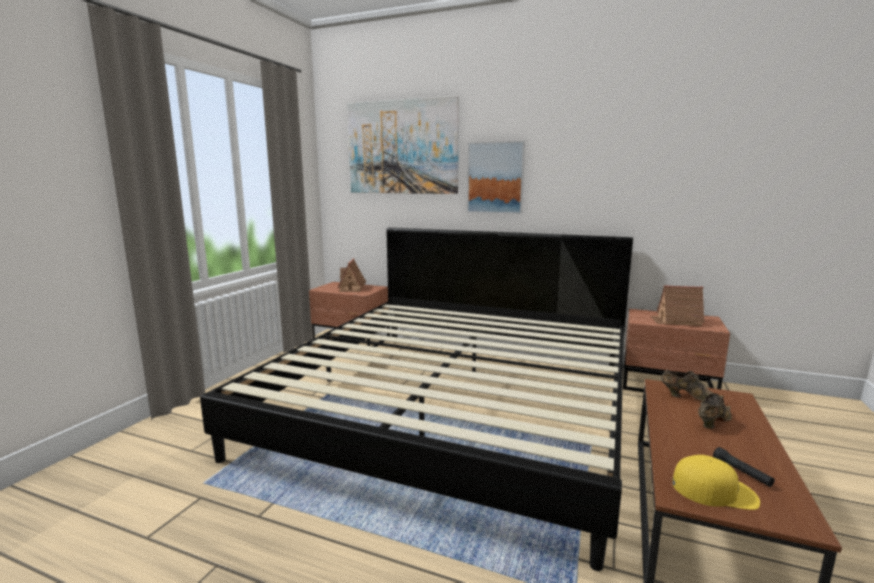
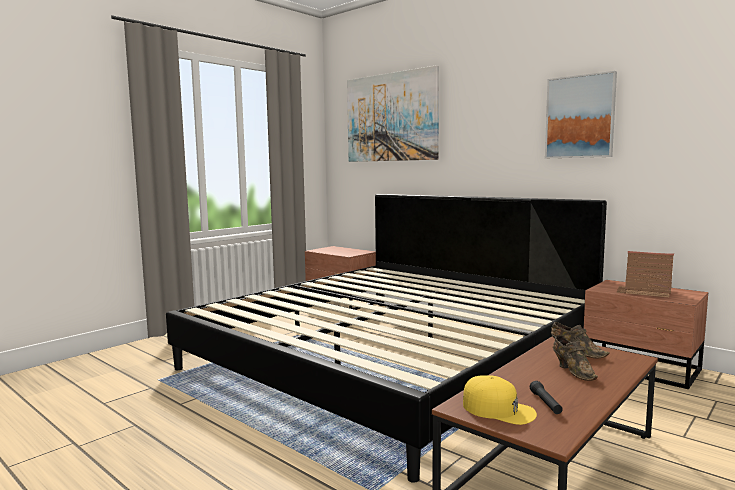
camera: 20 degrees right, 5 degrees down
(352, 288) = (343, 251): toy house -> none
(495, 178) = (472, 142): picture -> picture (580, 117)
(712, 422) = (573, 371): brown shoe -> brown shoe turned 90 degrees clockwise

